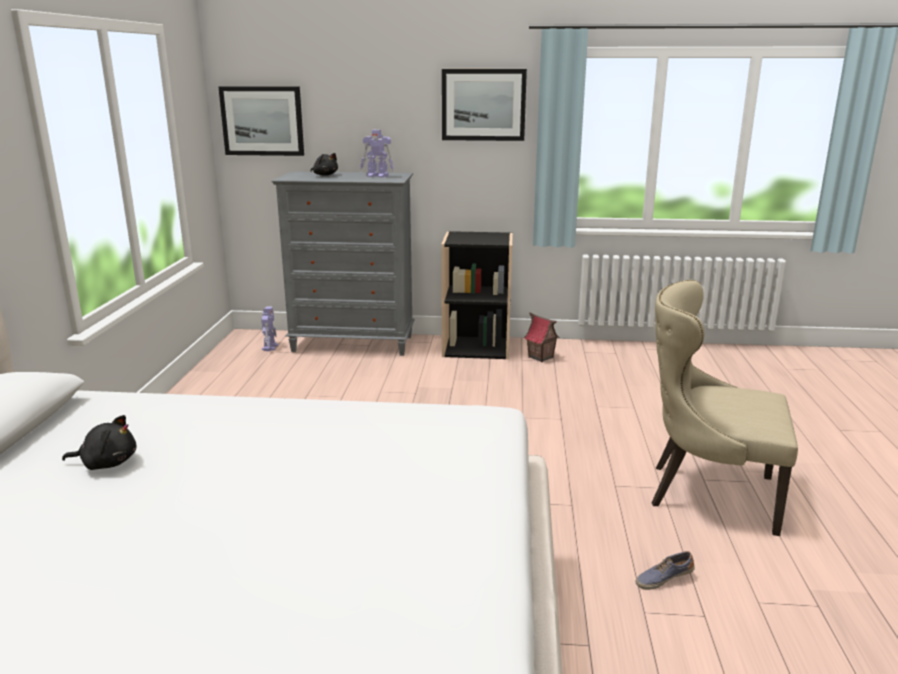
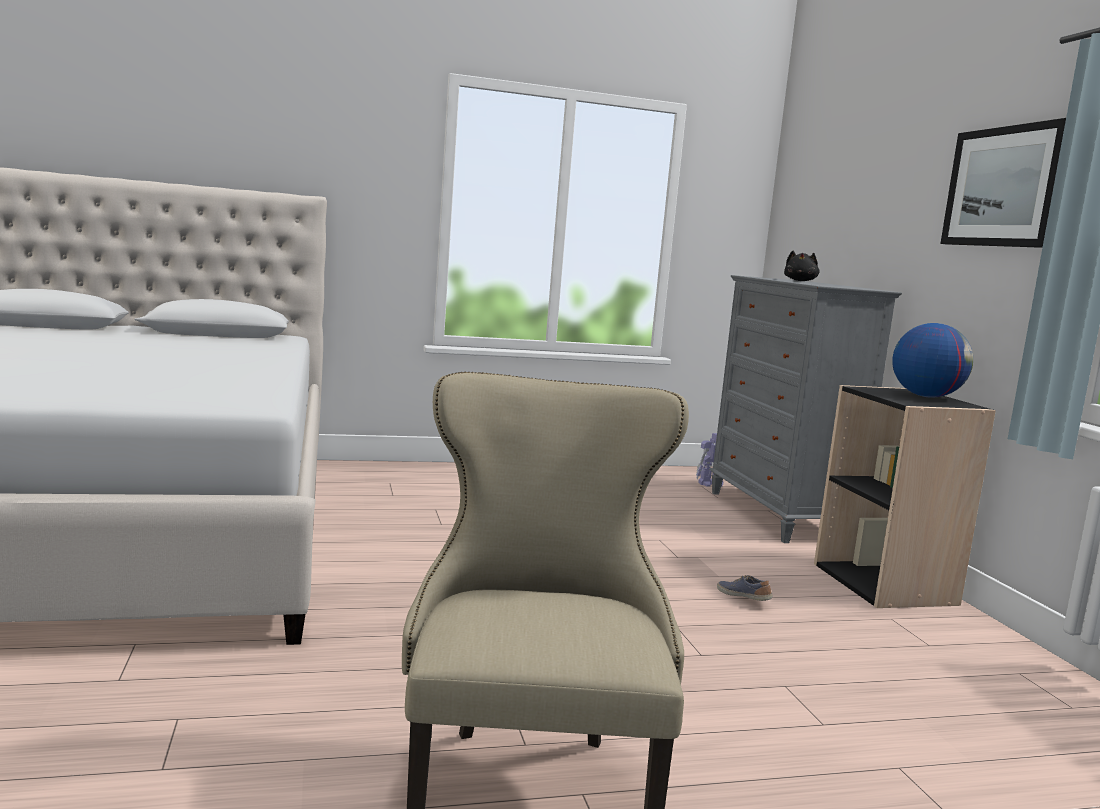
camera: 70 degrees right, 10 degrees down
(107, 463) = (168, 345): black plush toy -> none
(262, 121) = (799, 219): picture -> none
(378, 176) = (838, 285): toy robot -> none
(477, 235) = (926, 396): none -> globe
(540, 357) = (924, 633): toy house -> none
(663, 579) = (254, 736): shoe -> shoe (744, 598)

